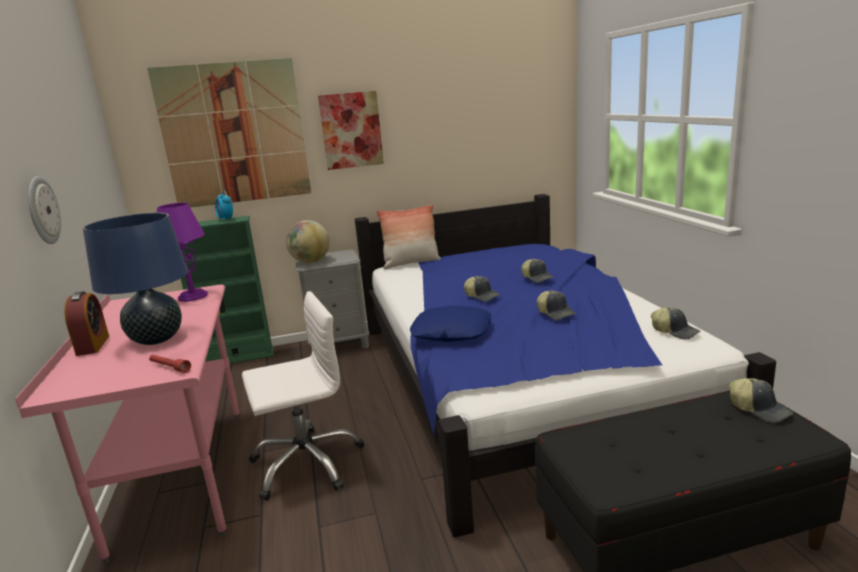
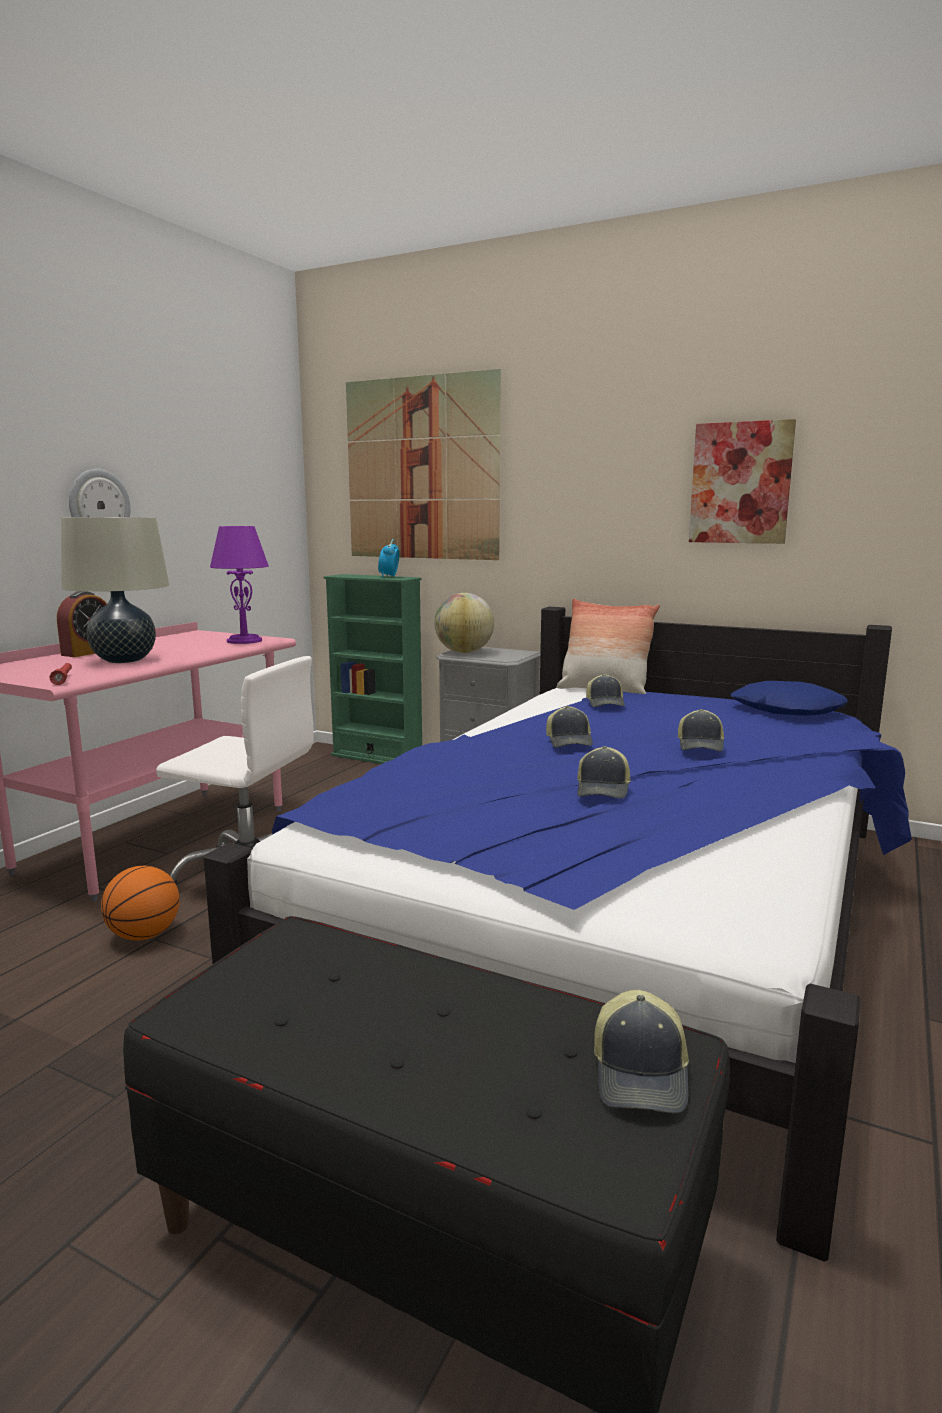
camera: 40 degrees right, 5 degrees down
(156, 339) = (124, 660): blue table lamp -> beige table lamp
(307, 529) = (144, 935): none -> basketball
(351, 130) = (564, 476): picture -> picture (740, 483)
(451, 332) = (435, 765): blue pillow -> blue pillow (786, 710)
(675, 331) = (743, 888): cap -> cap (605, 703)

